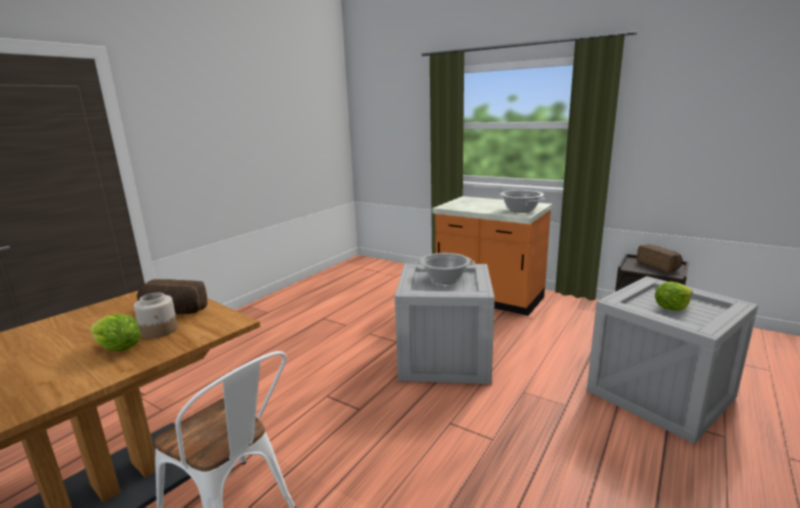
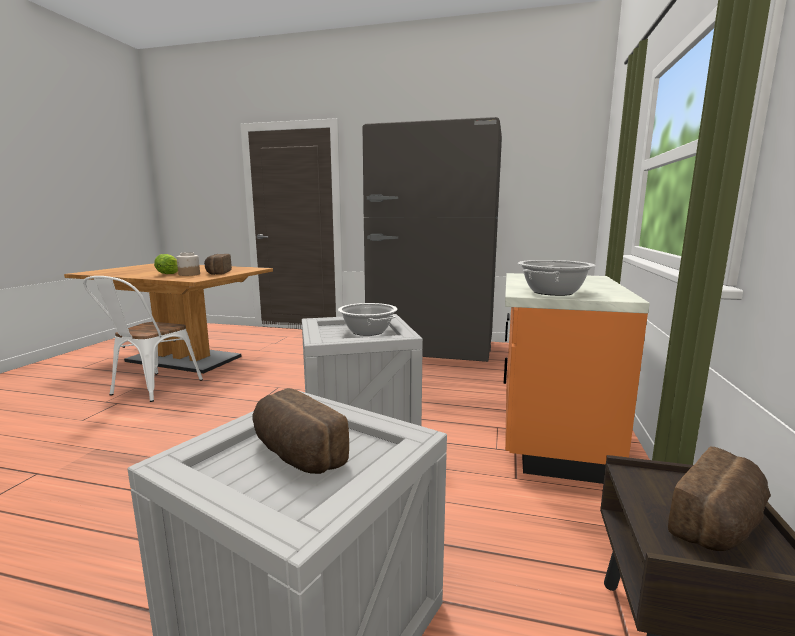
camera: 70 degrees right, 5 degrees down
(300, 303) = (432, 350): none -> grey fridge
(671, 308) = (295, 454): lettuce -> bread

